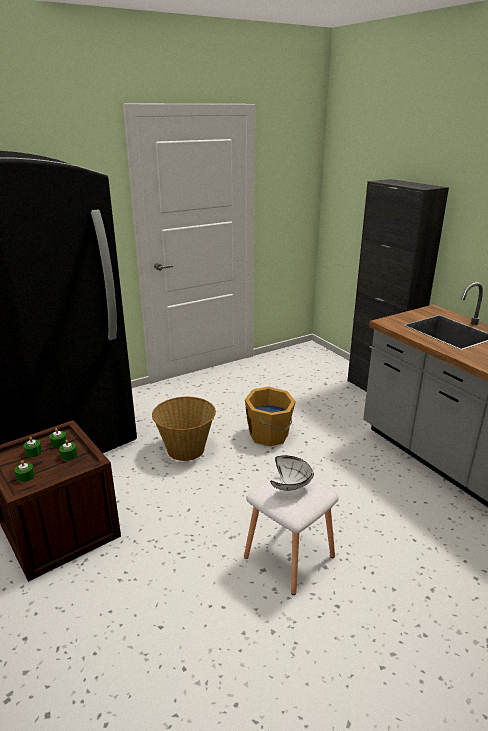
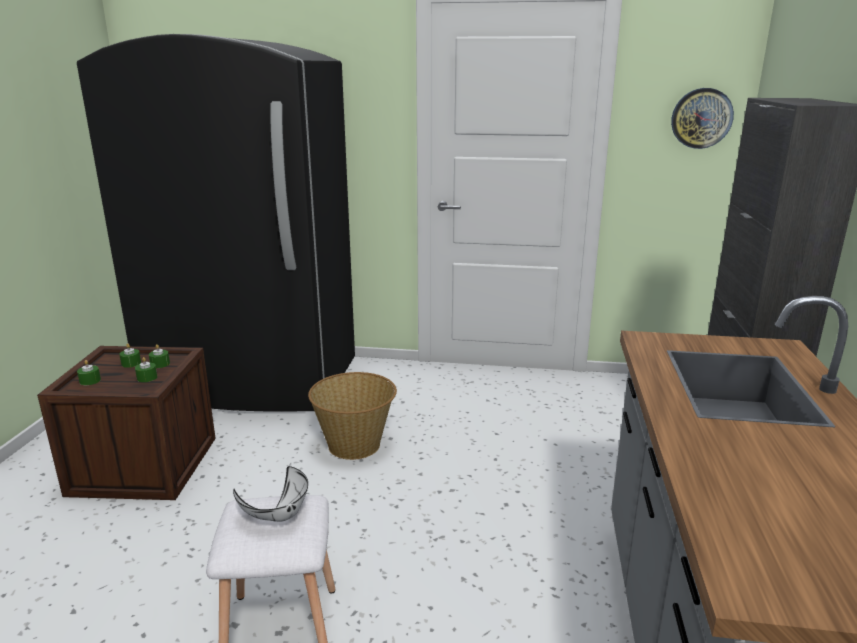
camera: 40 degrees right, 5 degrees down
(270, 435) = (471, 473): orange bucket -> none
(299, 187) = (701, 118): none -> wall clock

